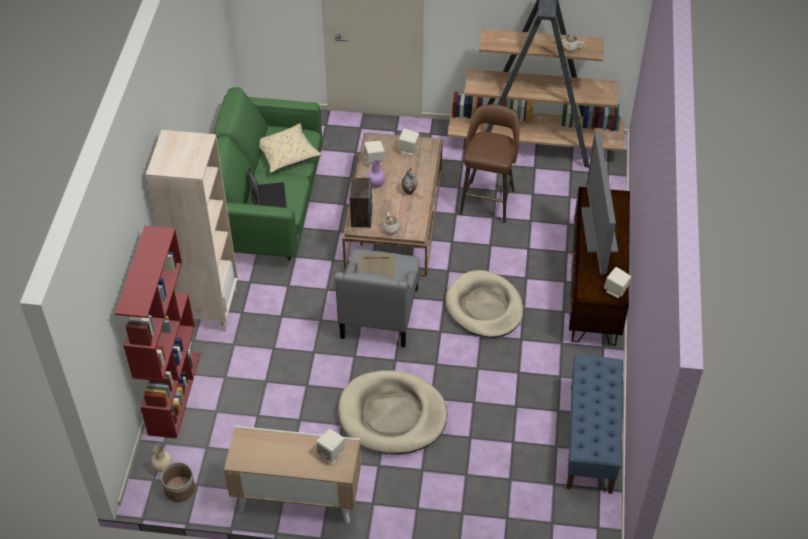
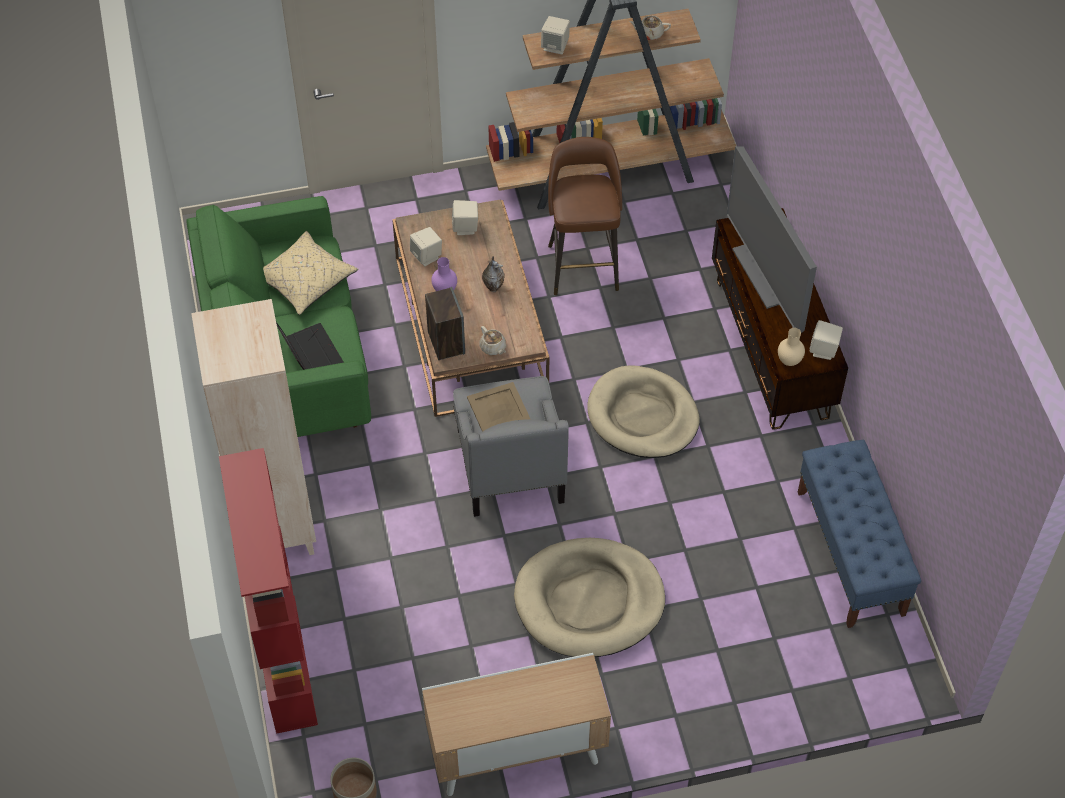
camera: 20 degrees left, 5 degrees up
(164, 468) = (320, 772): beige vase -> beige vase (790, 361)
(331, 453) = (566, 684): beige speaker -> beige speaker (555, 46)

